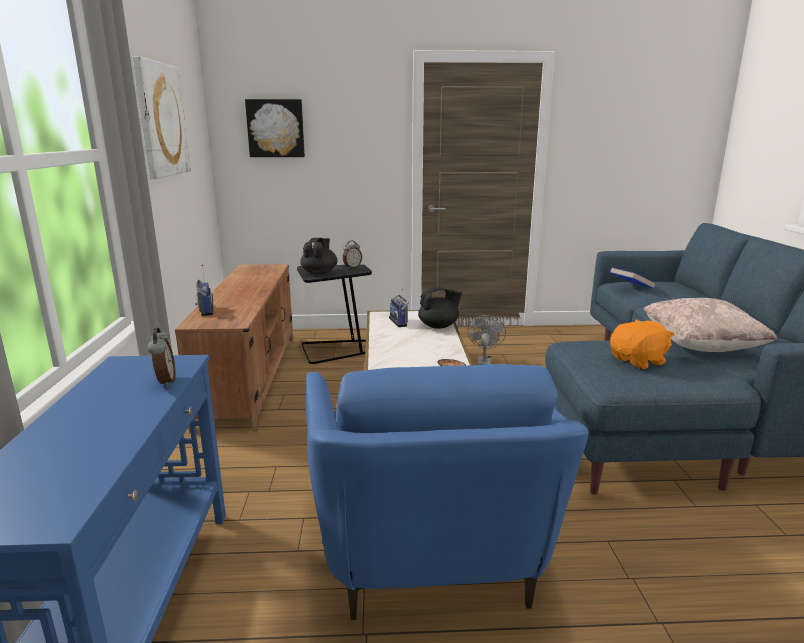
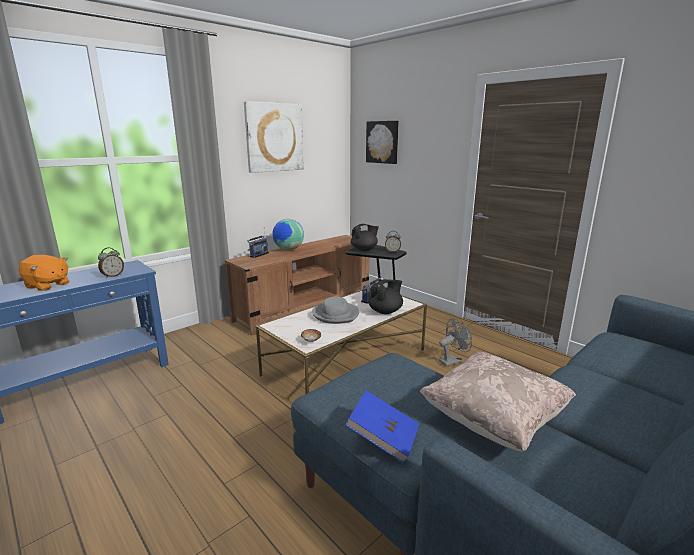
camera: 50 degrees right, 0 degrees up
(225, 295) = (288, 249): none -> globe
(408, 345) = (336, 314): none -> grey hat
(429, 548) = (183, 436): blue armchair -> none
(439, 326) = (386, 311): black teapot -> black teapot turned 75 degrees counterclockwise
(631, 287) = (610, 344): blue book -> blue book (383, 438)
(638, 361) = (391, 395): orange plush toy -> orange plush toy (47, 285)

